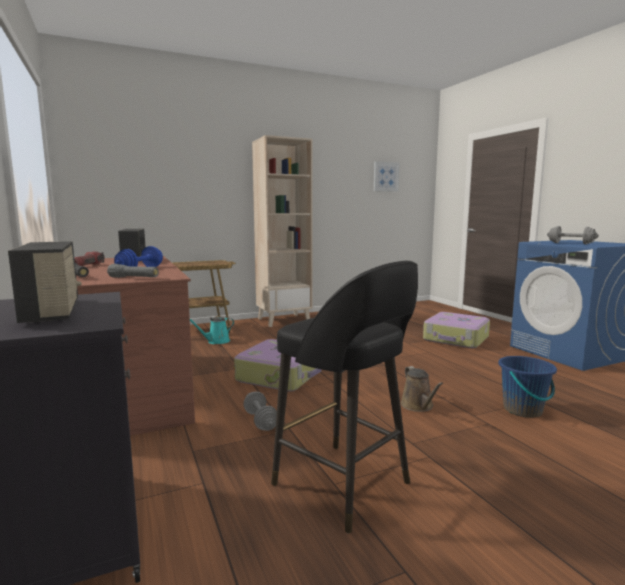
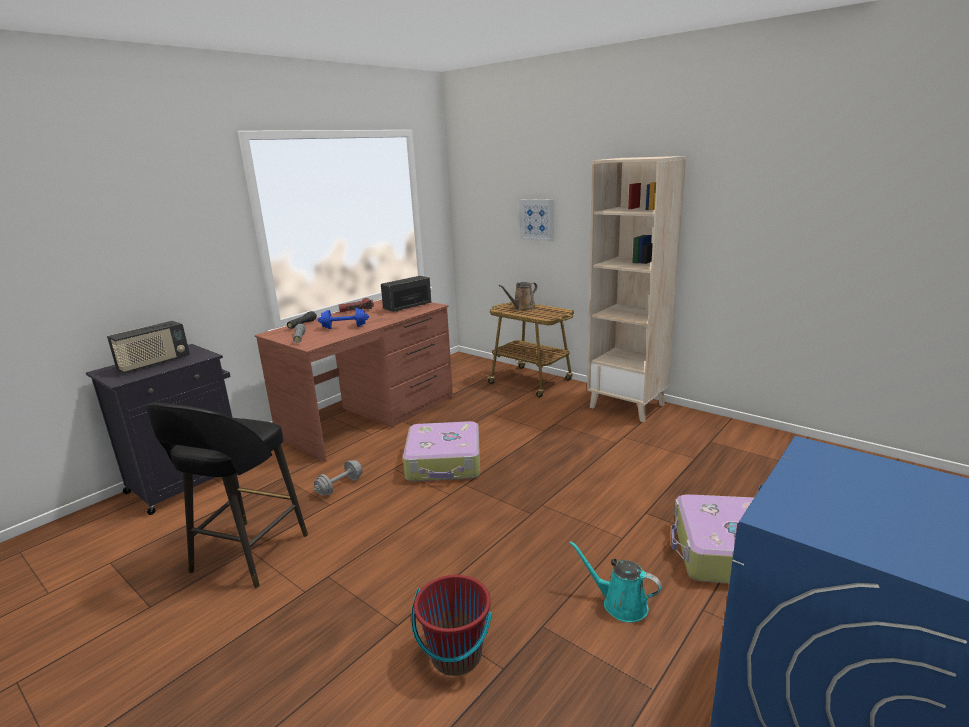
camera: 65 degrees right, 10 degrees up
(216, 341) = (507, 402): turquoise watering can -> turquoise watering can (620, 604)
(385, 176) = (883, 204): picture -> picture (537, 219)
(418, 406) = (418, 564): brown watering can -> brown watering can (522, 308)
(523, 410) = (456, 655): blue bucket -> red bucket
(570, 243) = (834, 491): grey dumbbell -> none

